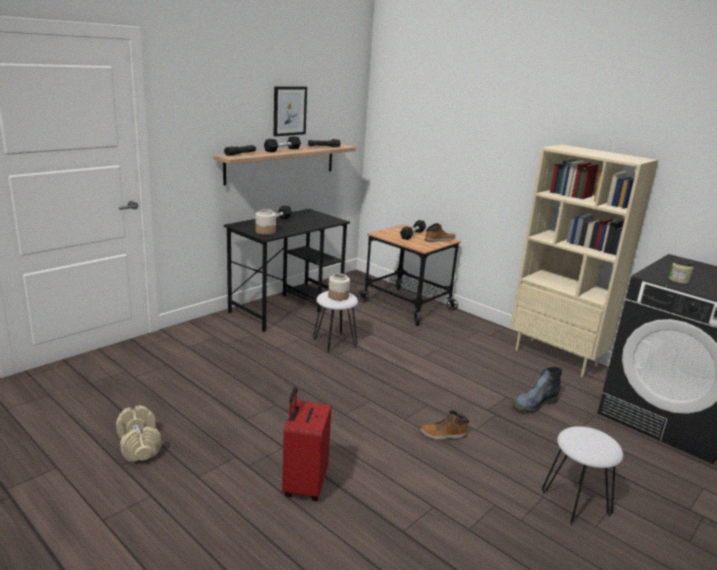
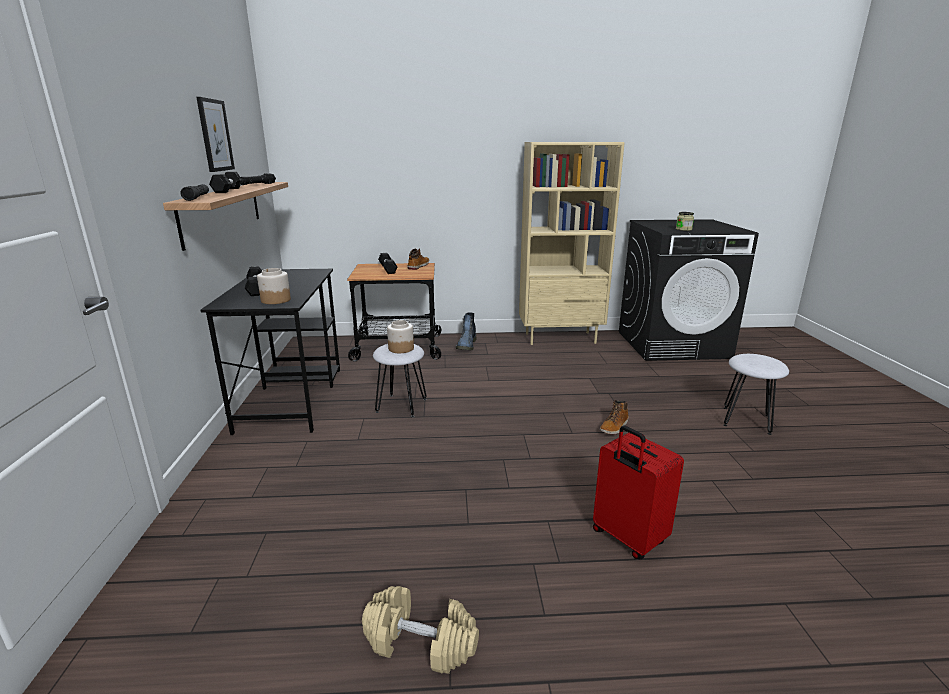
camera: 45 degrees left, 0 degrees up
(534, 405) = (611, 374): boot -> boot (466, 345)

